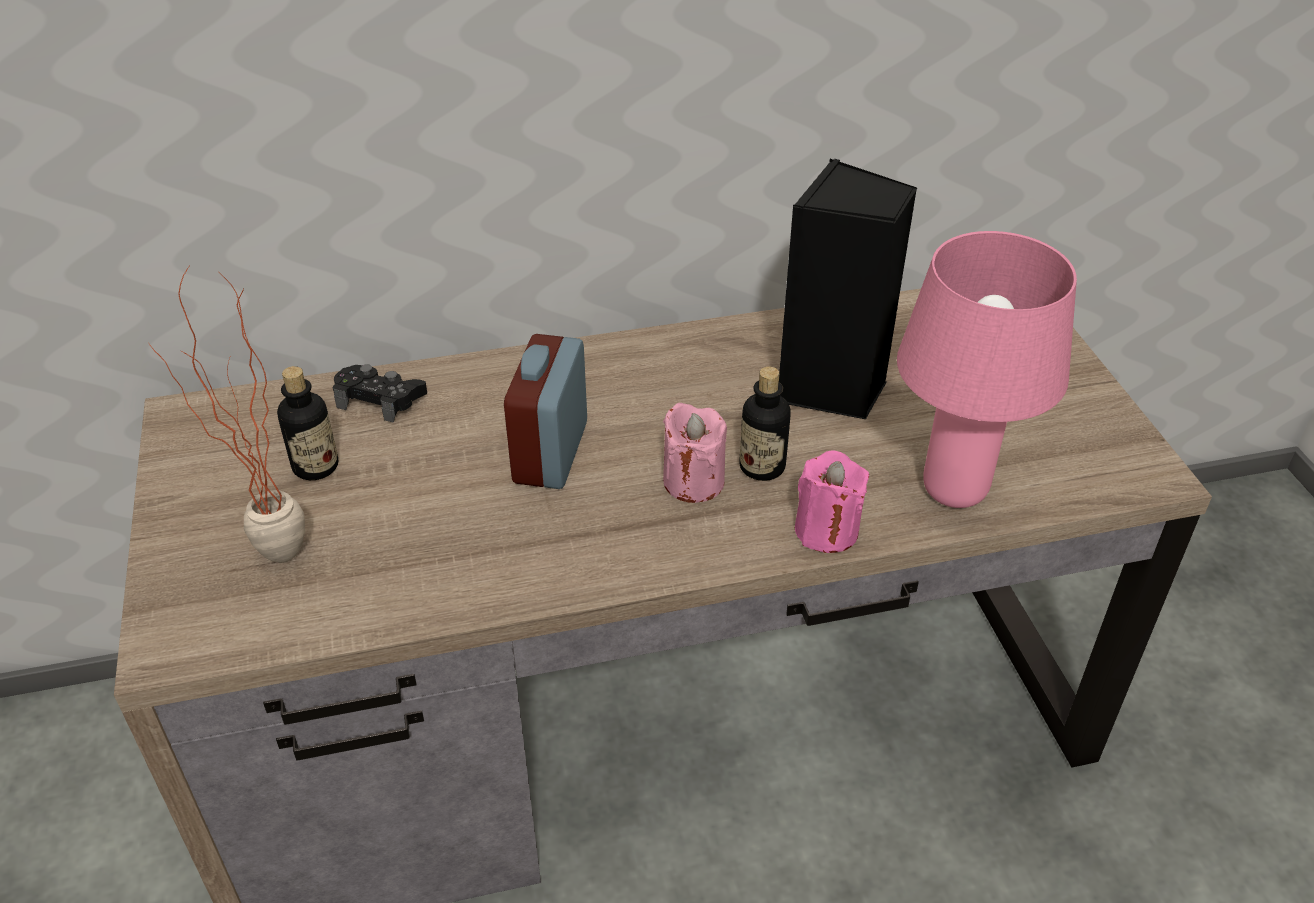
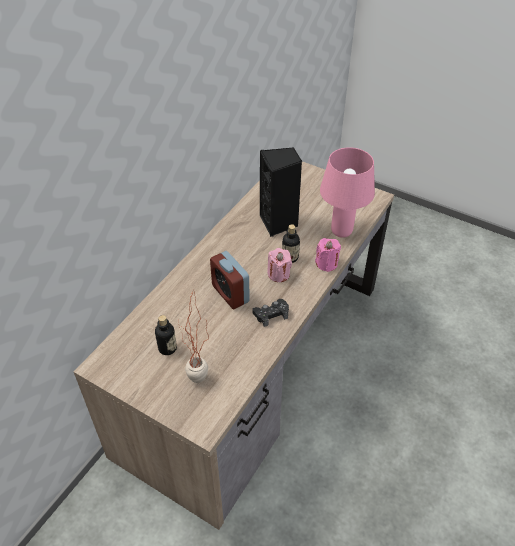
camera: 45 degrees left, 5 degrees up
(380, 399) = (155, 314): black game controller -> black game controller (271, 314)

